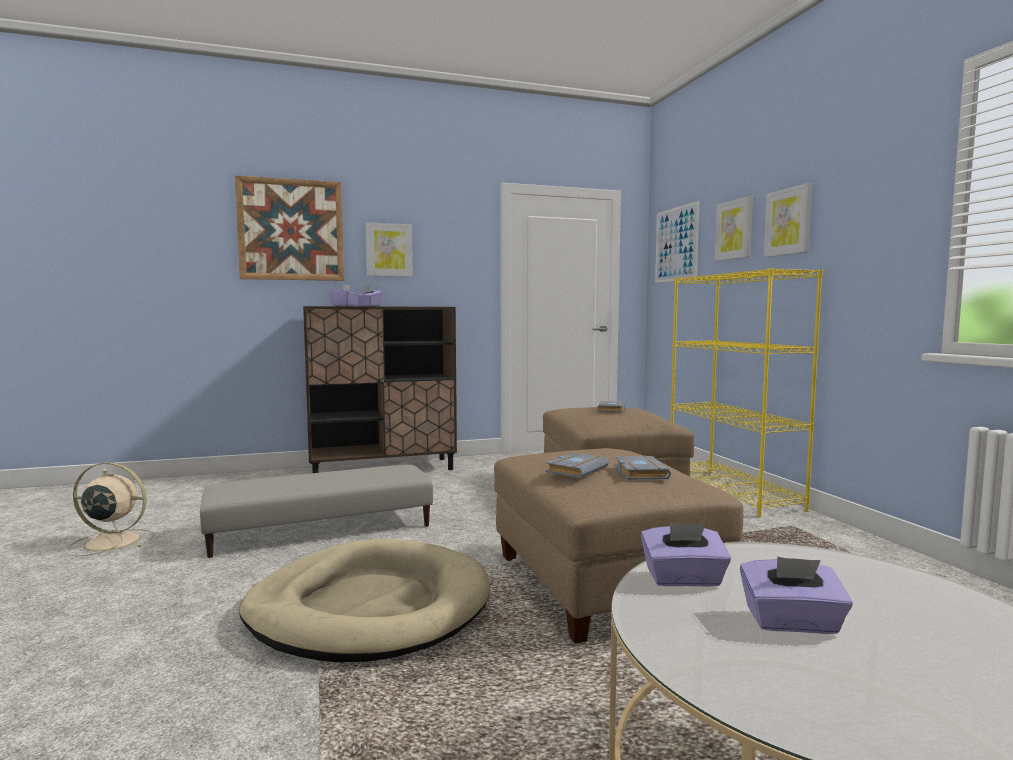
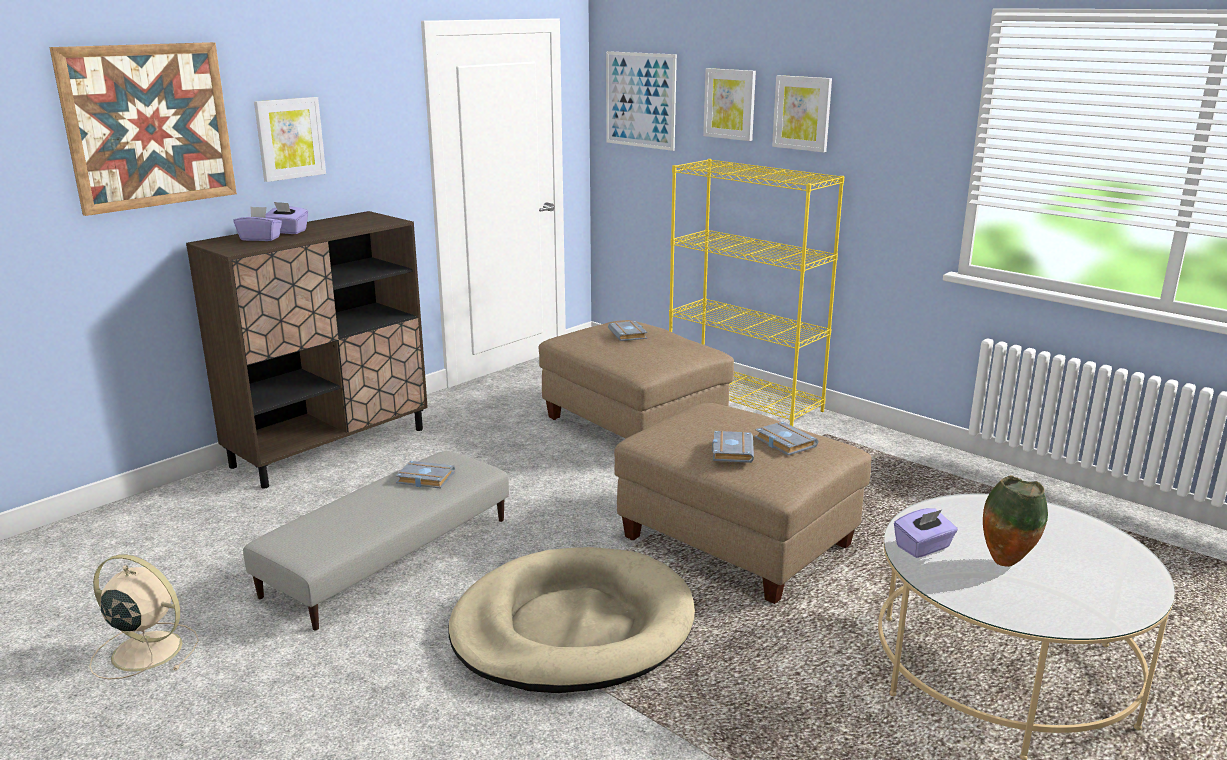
camera: 30 degrees left, 15 degrees up
(110, 542) = (144, 650): beige fan -> beige fan turned 45 degrees clockwise
(366, 473) = (424, 479): none -> grey book
(792, 623) = (1006, 563): purple tissue box -> vase

